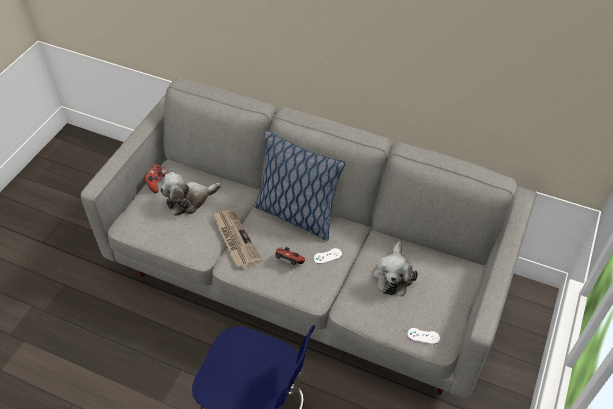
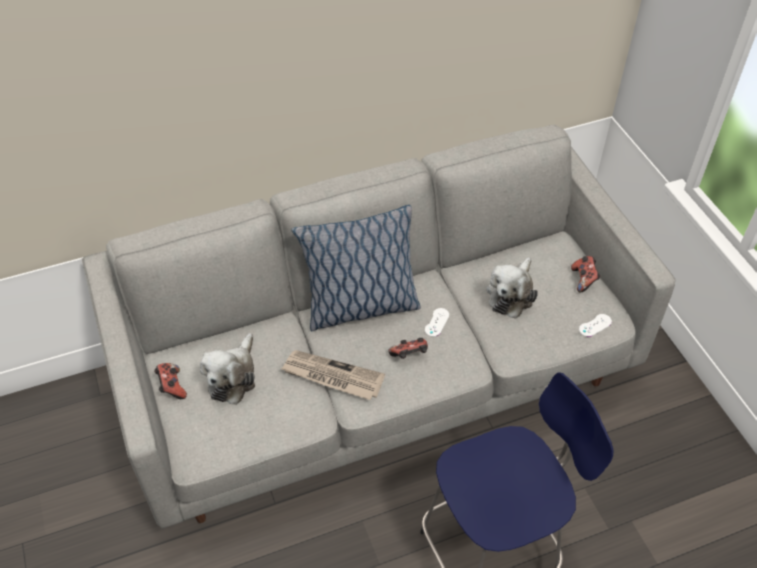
camera: 45 degrees left, 0 degrees up
(393, 275) = (511, 294): plush toy -> plush toy turned 60 degrees clockwise
(453, 303) = (584, 280): none -> game controller

